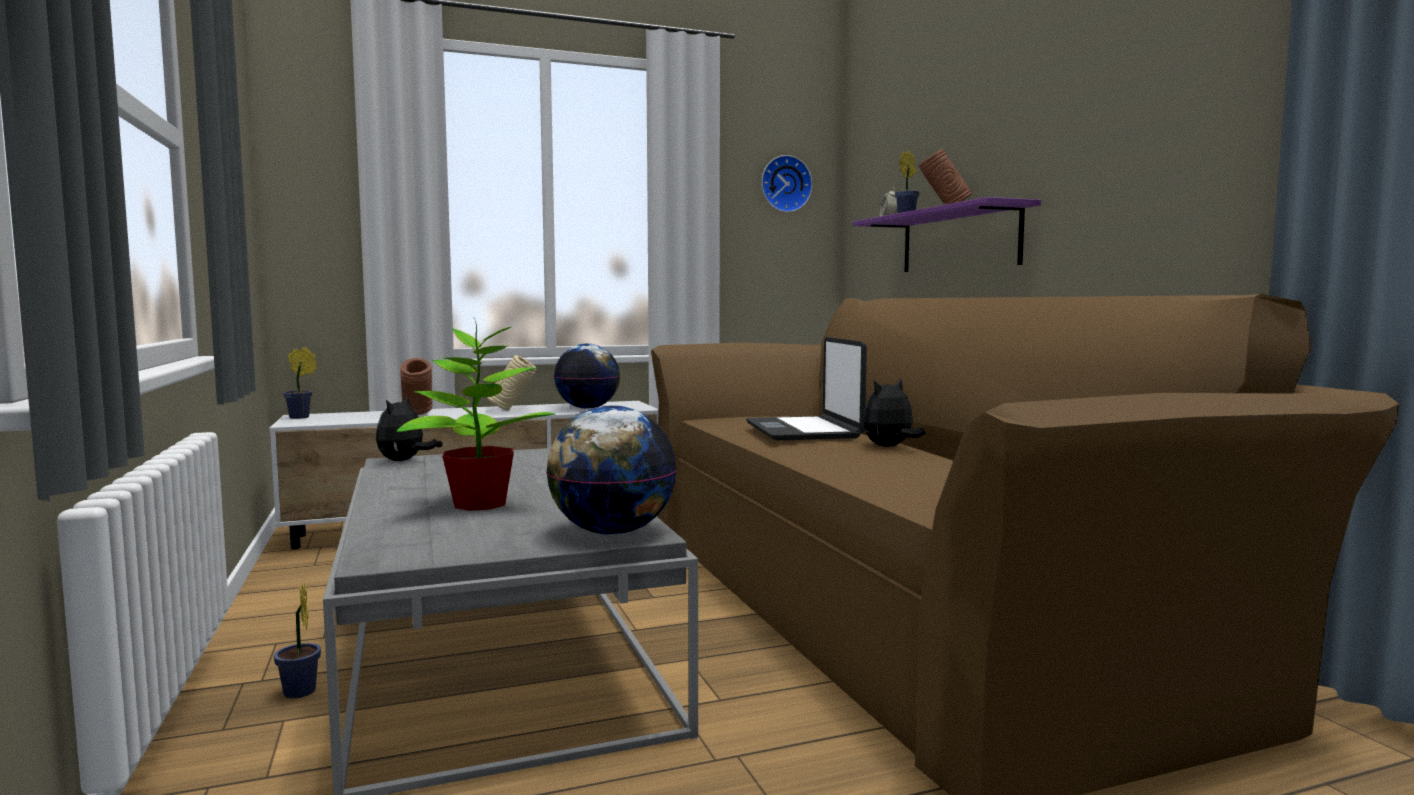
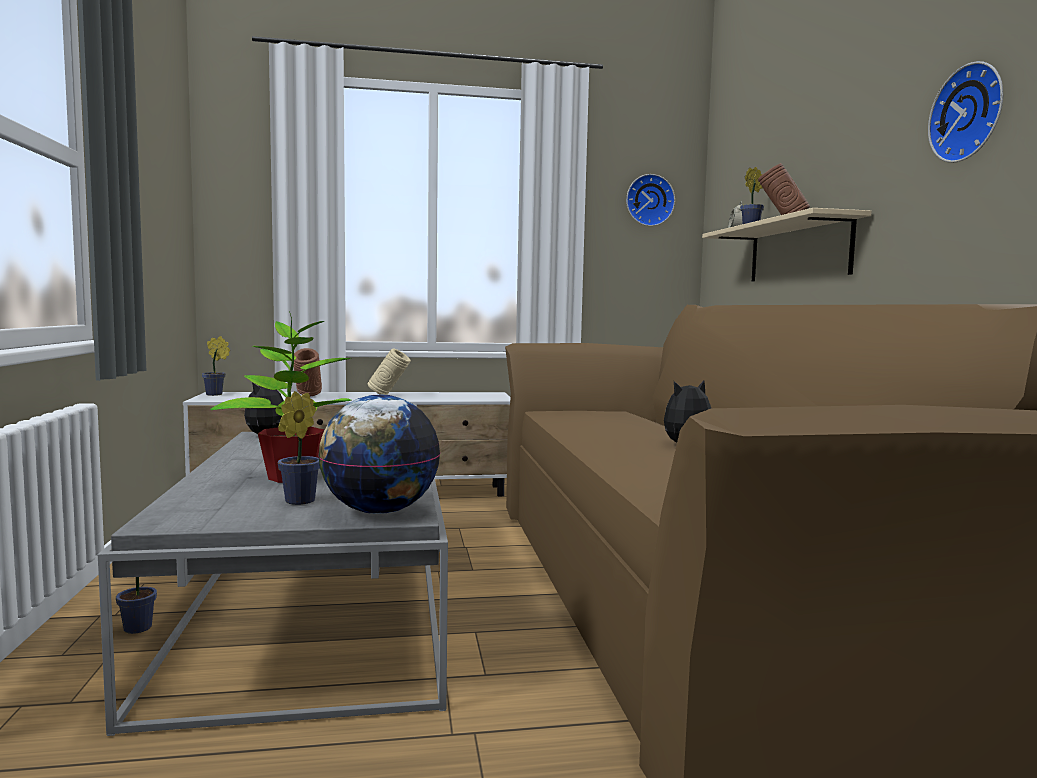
camera: 10 degrees right, 0 degrees up
(511, 529) = (296, 502): none -> potted plant
(588, 408) = (453, 397): globe -> none
(804, 431) = (619, 426): laptop -> none
(959, 240) = (798, 251): purple shelf -> beige shelf
(1144, 107) = (970, 113): none -> wall clock

